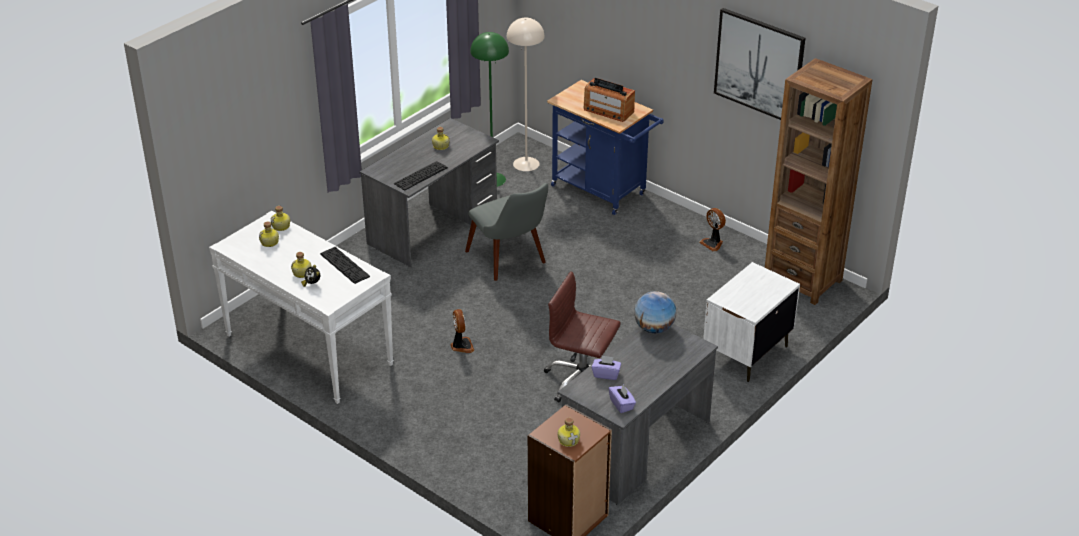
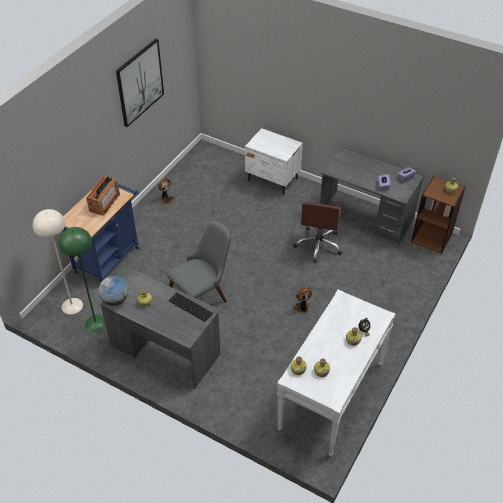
camera: 100 degrees left, 10 degrees up
(344, 265) = (335, 317): keyboard -> none
(654, 328) = (335, 171): globe -> globe (115, 300)
(802, 280) = (199, 161): brown bookcase -> none

